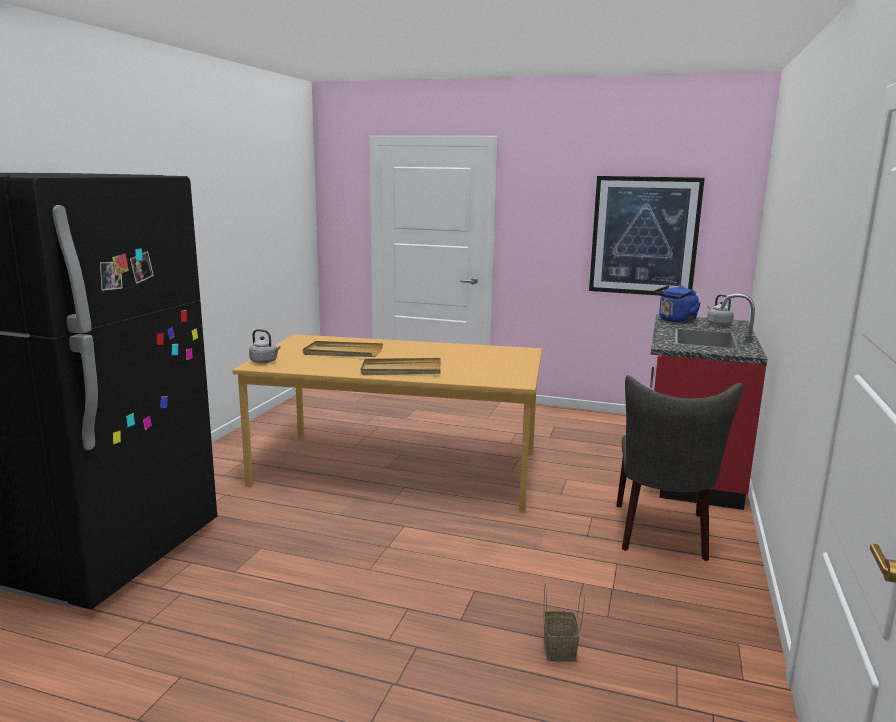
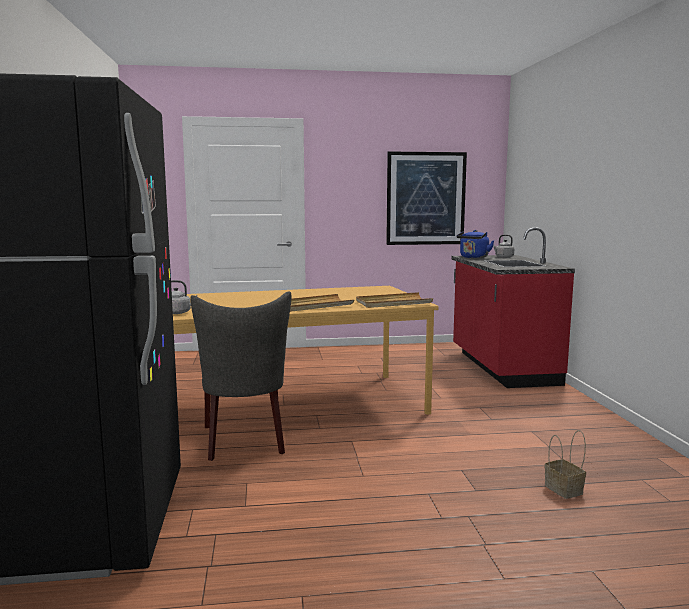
camera: 25 degrees left, 5 degrees down
(342, 352) = (237, 301): beige tray -> beige tray (393, 303)
(662, 535) = (537, 409): grey chair -> grey chair (245, 442)

